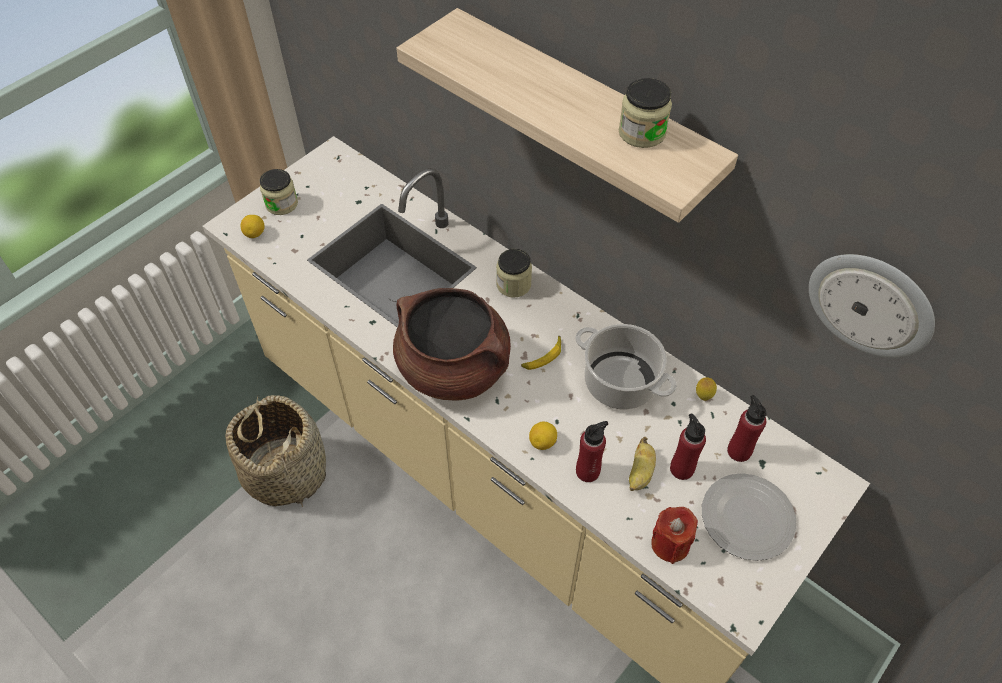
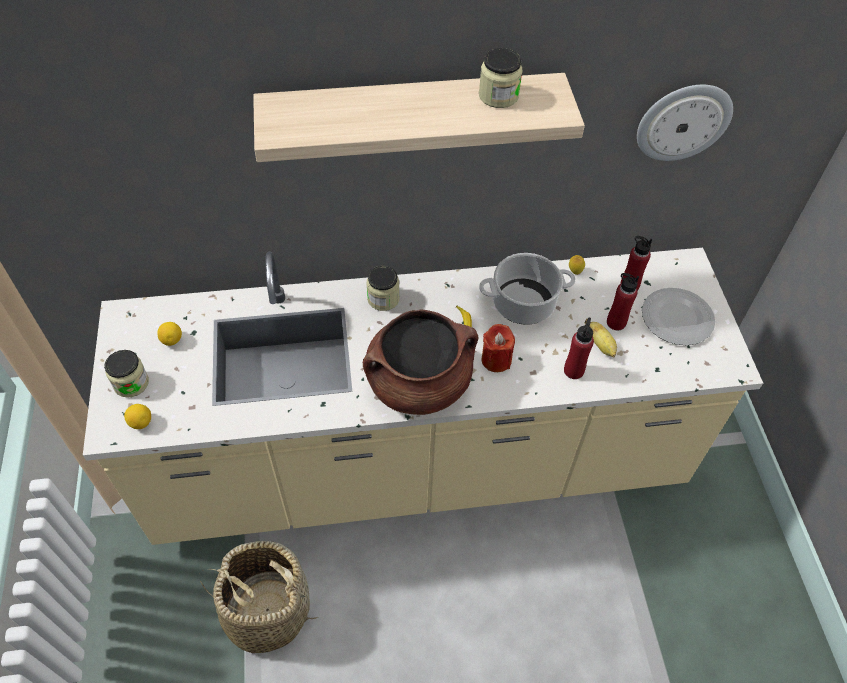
camera: 50 degrees left, 0 degrees up
(543, 442) = (529, 378): lemon -> lemon (172, 340)
(670, 544) = (662, 368): red candle -> red candle (496, 360)

